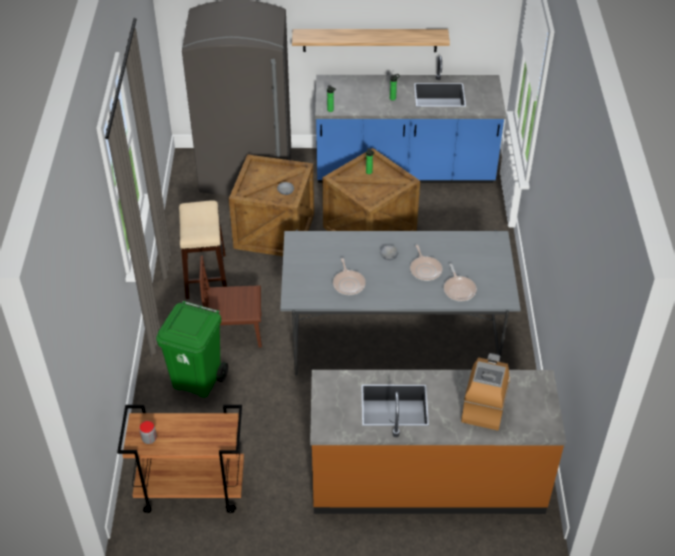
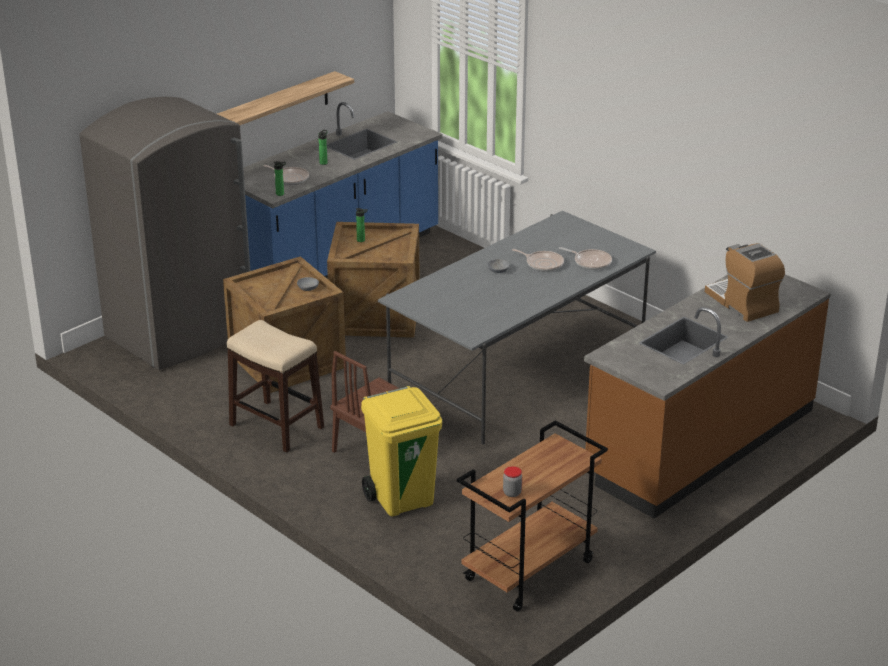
camera: 45 degrees left, 15 degrees down
(198, 380) = (403, 499): green trash can -> yellow trash can
(348, 283) = (498, 303): frying pan -> frying pan (290, 178)

